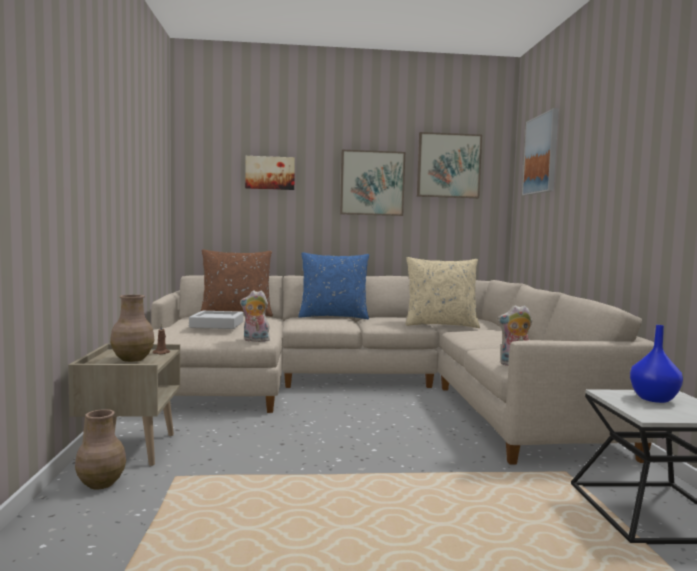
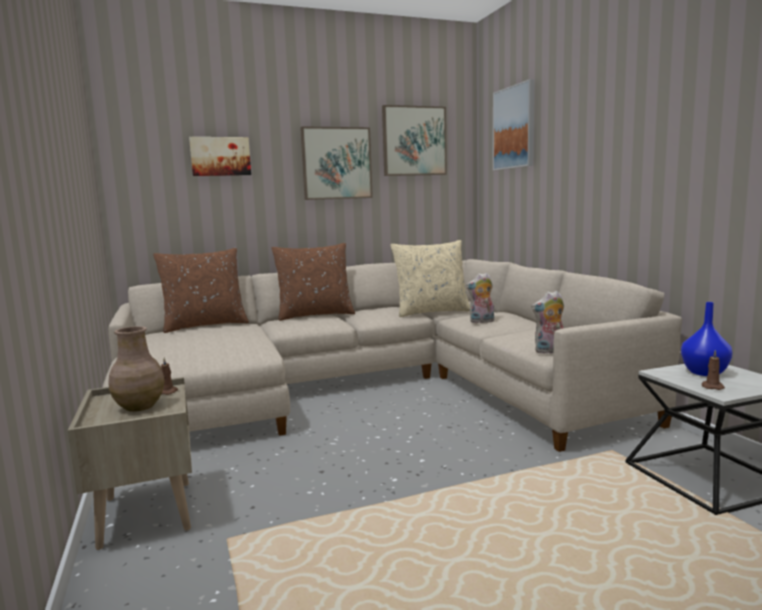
camera: 15 degrees left, 5 degrees up
(101, 483) = (139, 568): brown vase -> none
(217, 324) = (198, 342): grey tray -> none
(255, 340) = (256, 357): plush toy -> plush toy (481, 321)
(333, 317) = (315, 315): blue pillow -> brown pillow
(645, 410) = (712, 387): none -> brown candle

